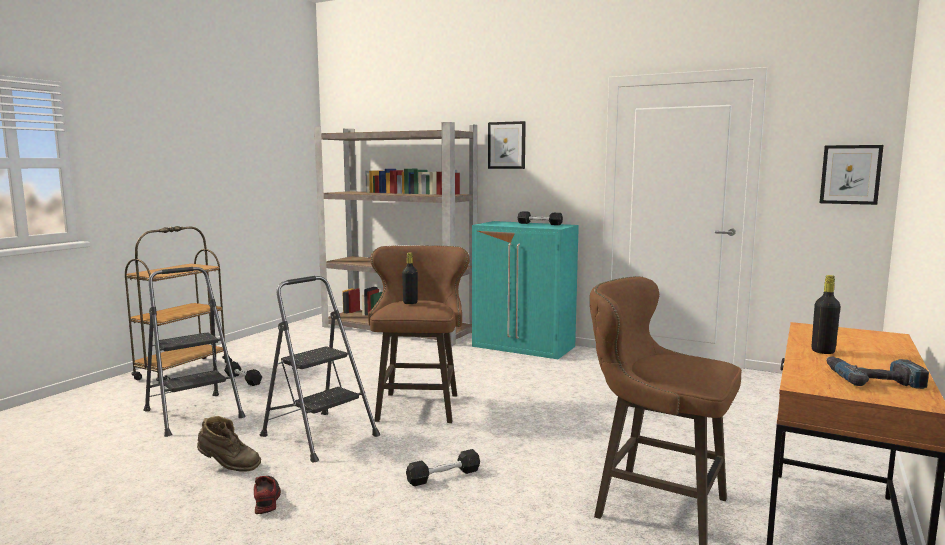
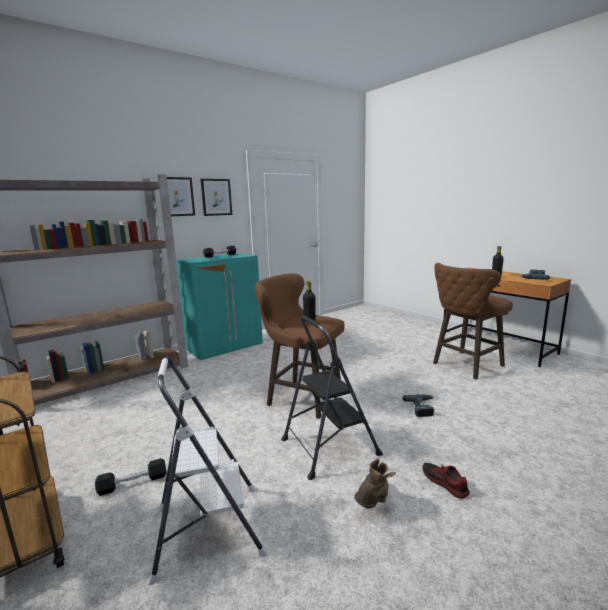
camera: 65 degrees left, 5 degrees up
(193, 412) = (205, 529): black step ladder -> white step ladder
(266, 500) = (444, 483): shoe -> shoe turned 45 degrees clockwise
(444, 476) = (422, 407): black dumbbell -> power drill
(850, 174) = (352, 211): picture -> picture (216, 197)

